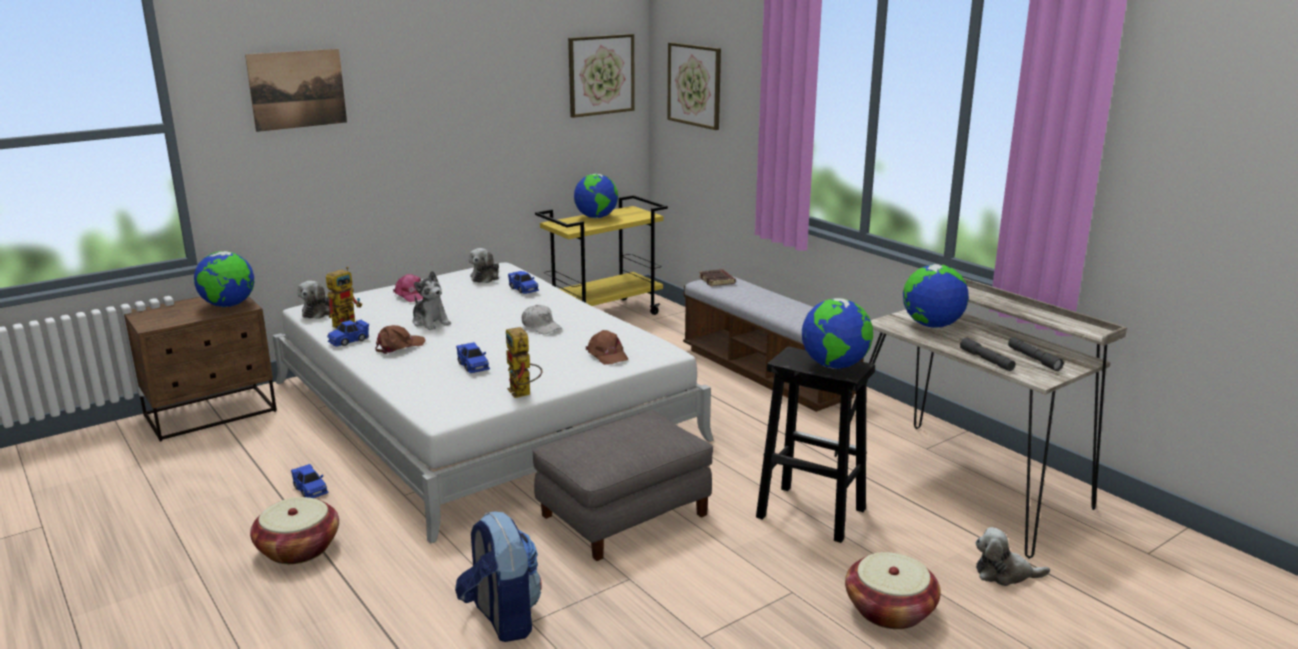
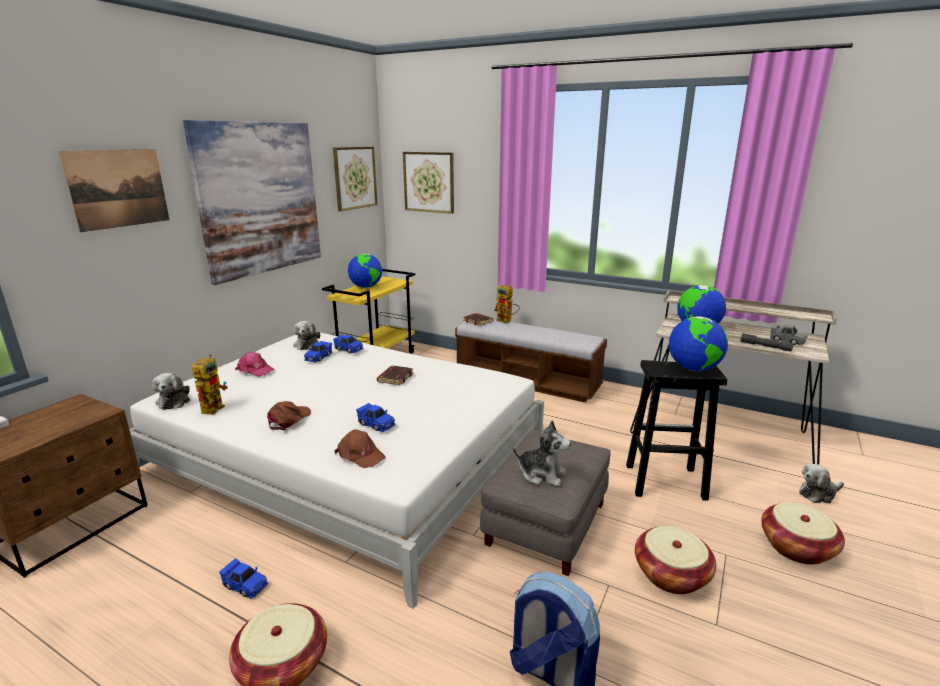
camera: 25 degrees left, 0 degrees up
(228, 305) = (81, 414): globe -> none
(349, 340) = (231, 424): blue toy car -> blue toy car (318, 357)
(431, 322) = (296, 391): plush toy -> plush toy (542, 474)
(459, 101) = (260, 199): none -> picture
(523, 394) = (446, 441): toy robot -> toy robot (507, 321)
(541, 326) = (395, 378): white cap -> brown book
(607, 355) = (473, 392): brown cap -> brown cap (360, 455)
(706, 590) = (671, 574): none -> basket
(1033, 359) = (787, 341): grey flashlight -> grey toy car

